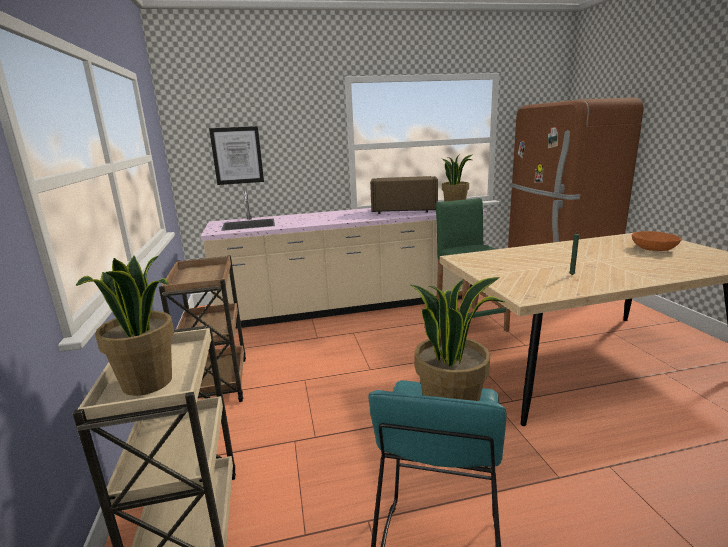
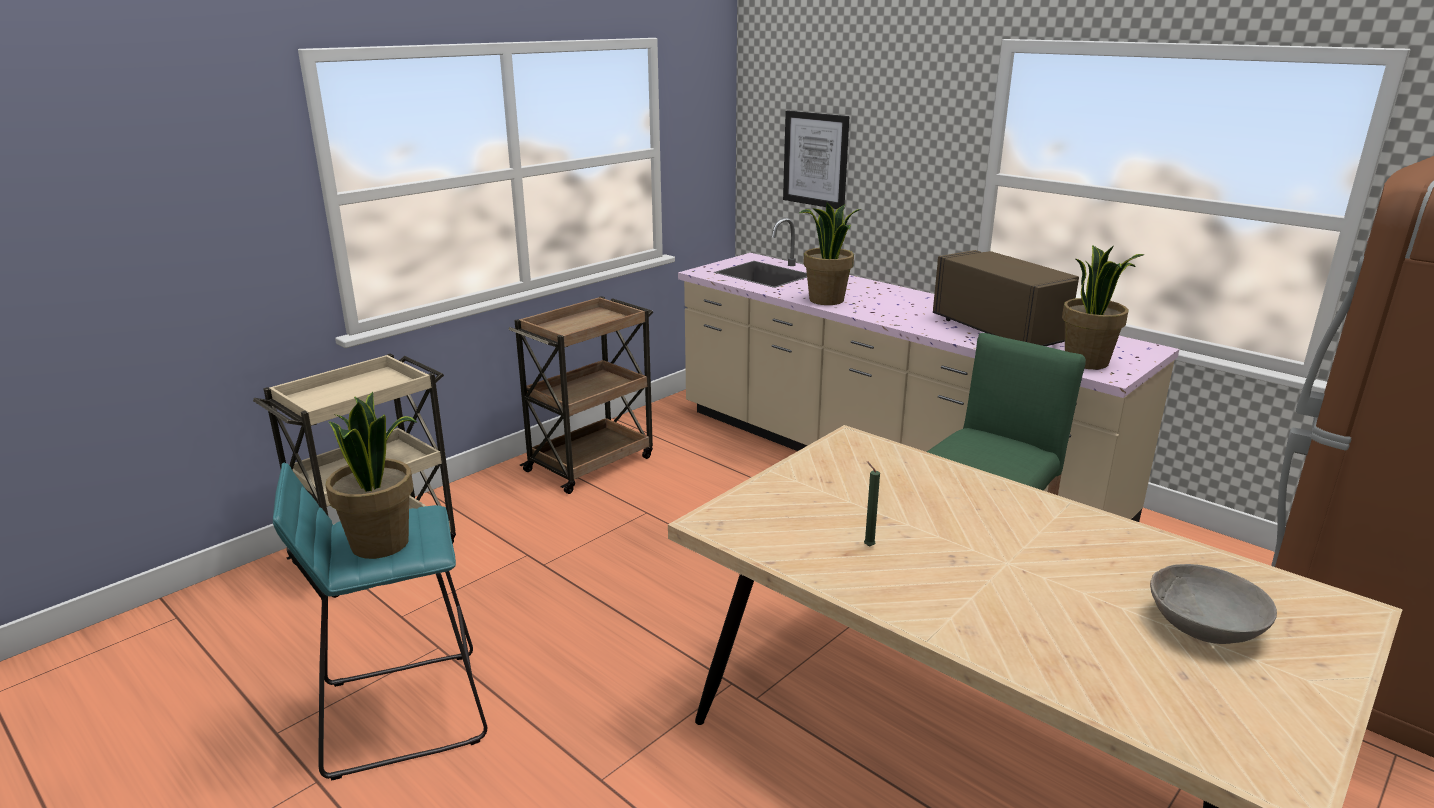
camera: 55 degrees right, 5 degrees up
(148, 383) = (334, 395): potted plant -> potted plant (826, 300)
(654, 249) = (1204, 625): orange bowl -> grey bowl

